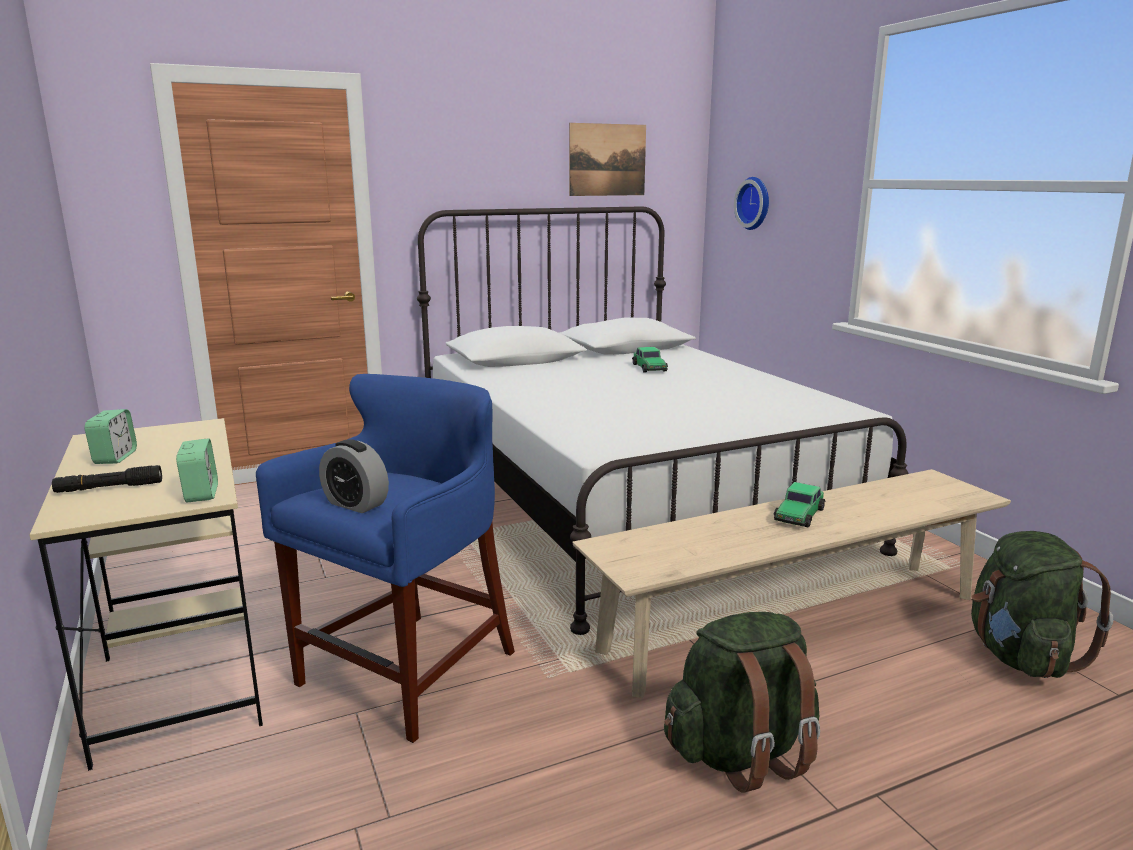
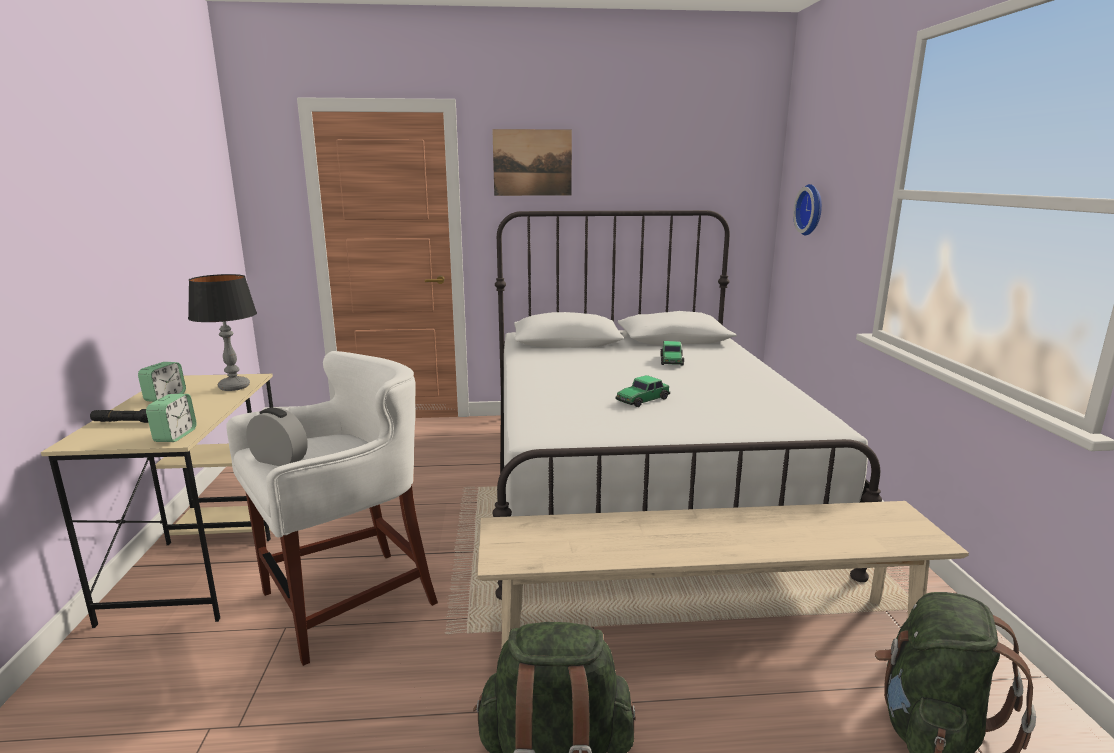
camera: 20 degrees right, 0 degrees up
(196, 436) = (234, 387): none -> table lamp
(355, 504) = (279, 460): alarm clock -> alarm clock turned 150 degrees clockwise
(408, 672) = (346, 602): blue stool -> white stool
(607, 160) = (676, 168): picture -> picture (532, 162)
(799, 515) = (711, 528): toy car -> toy car (642, 400)

